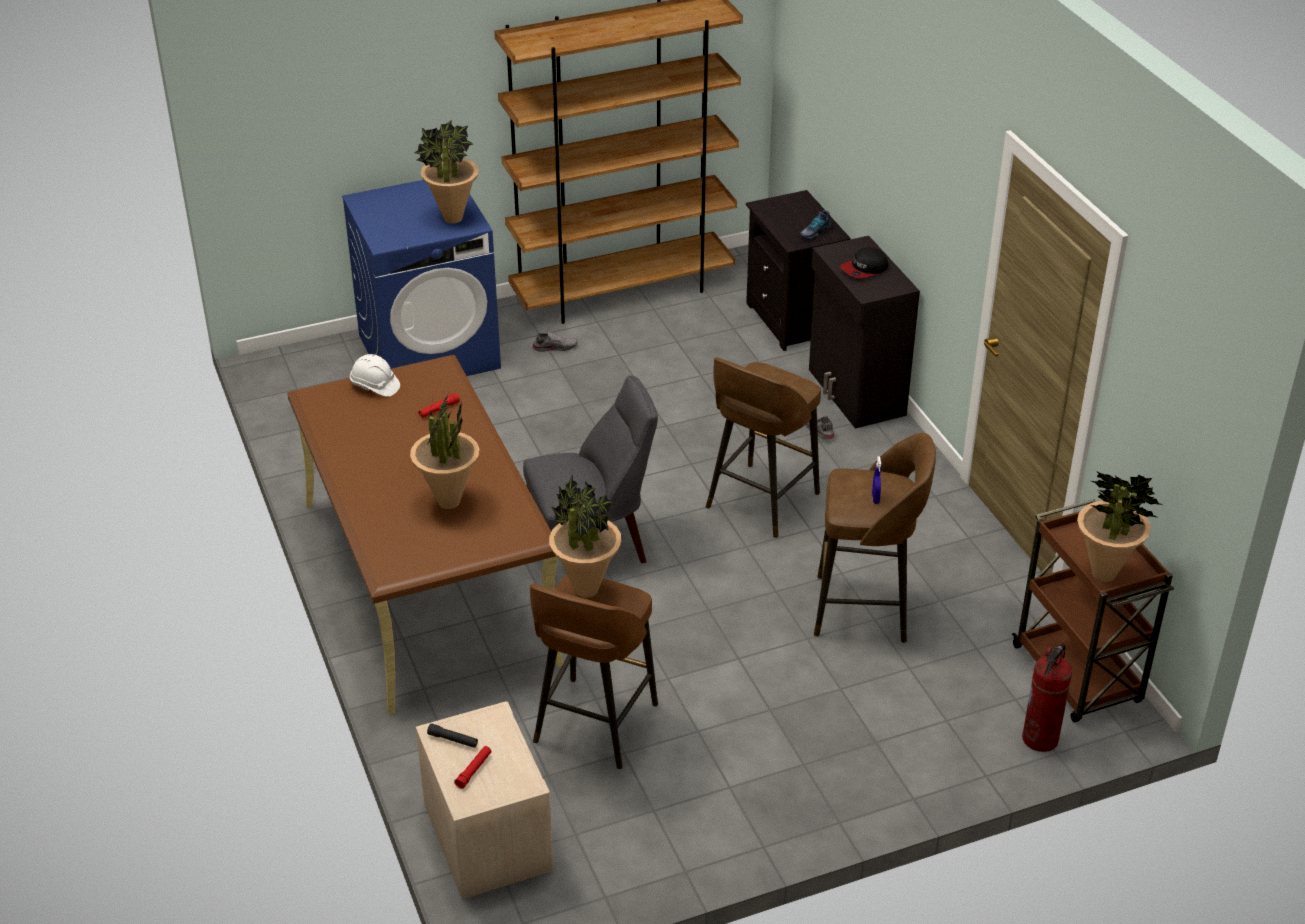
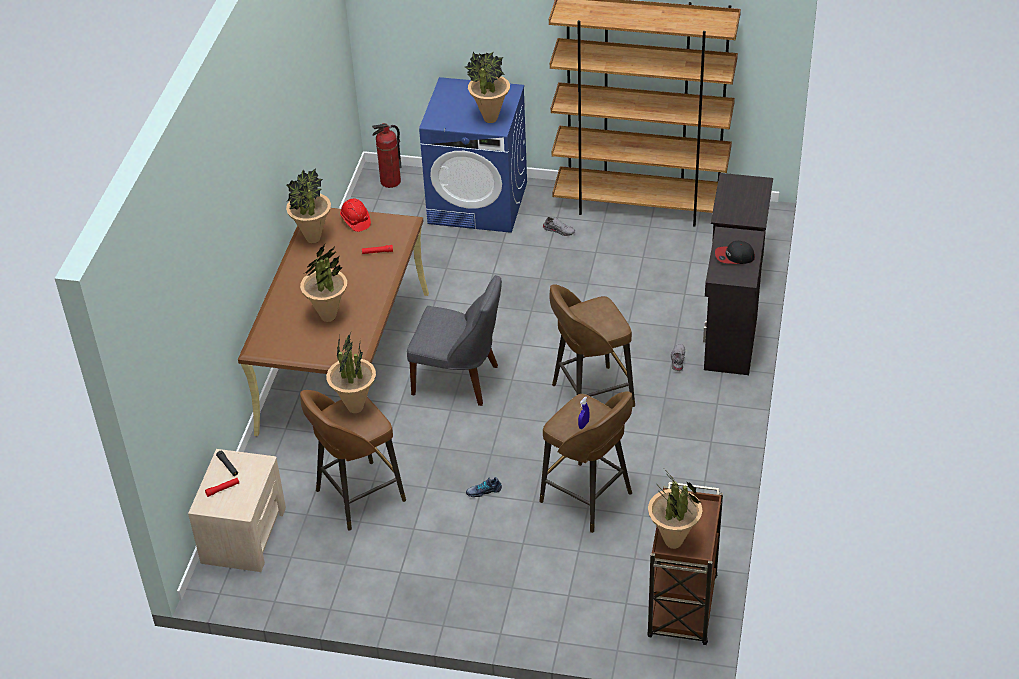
camera: 35 degrees right, 5 degrees up
(338, 424) = (313, 239): none -> potted plant
(375, 386) = (355, 221): white hard hat -> red hard hat
(814, 232) = (744, 213): shoe -> shoe (483, 491)
(1040, 739) = (616, 636): fire extinguisher -> fire extinguisher (390, 181)

